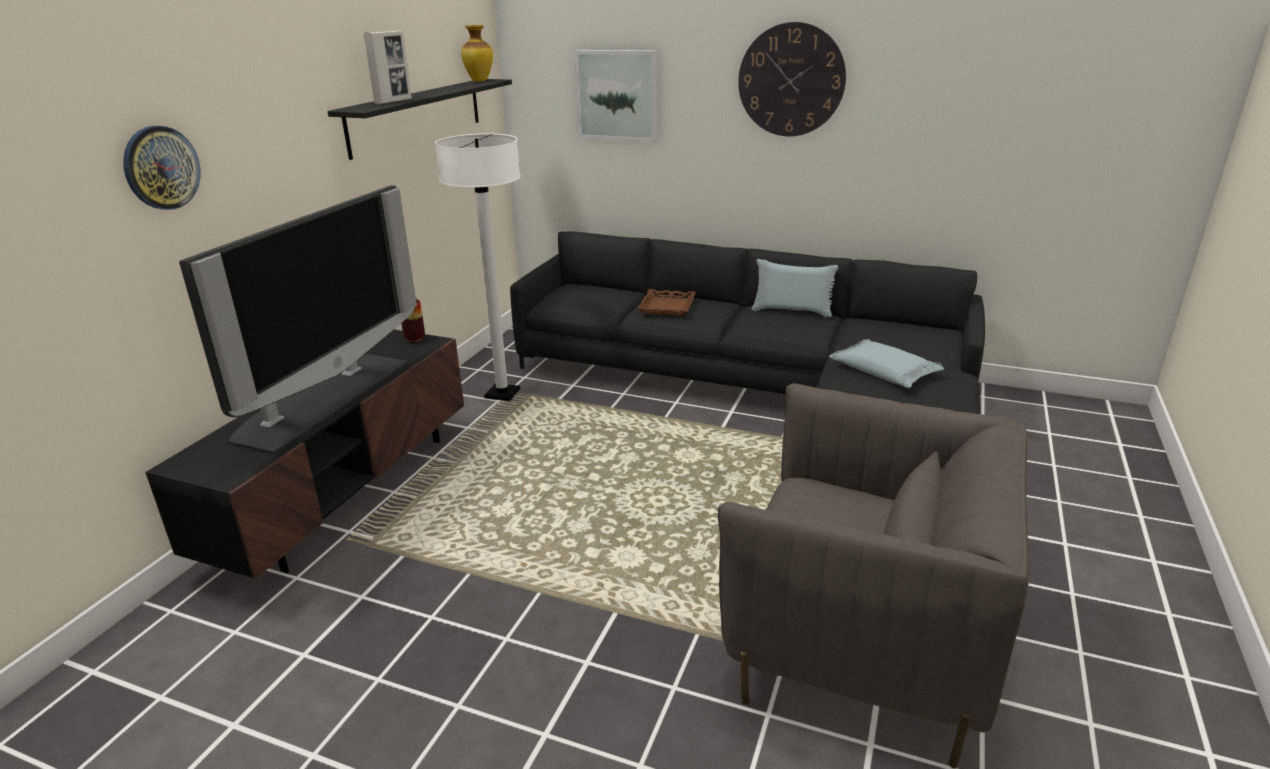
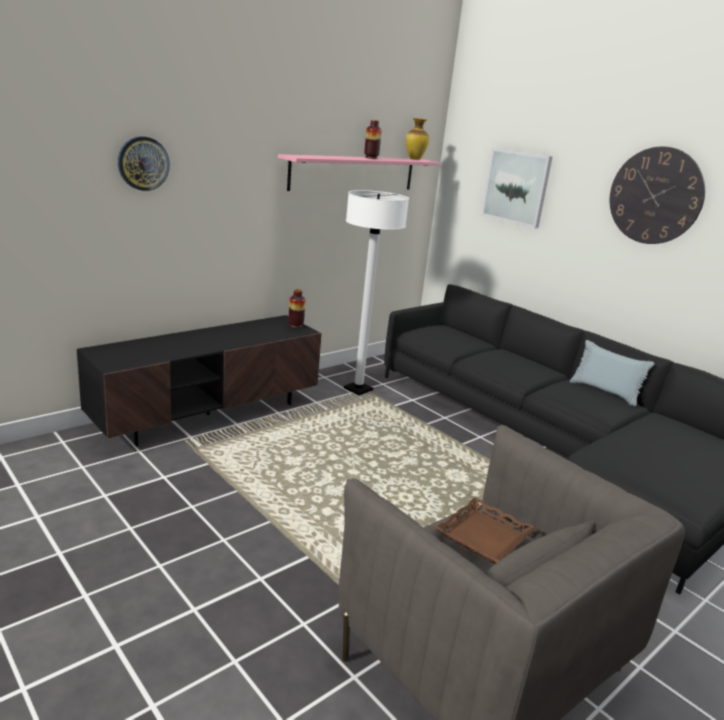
camera: 25 degrees right, 5 degrees down
(323, 398) = (206, 342): television -> none
(393, 101) = (328, 157): picture frame -> none
(417, 116) = (354, 173): black shelf -> pink shelf
(436, 90) = (371, 158): none -> vase
(667, 307) = (501, 359): brown tray -> brown tray (484, 536)
(884, 369) = (644, 458): blue pillow -> none

